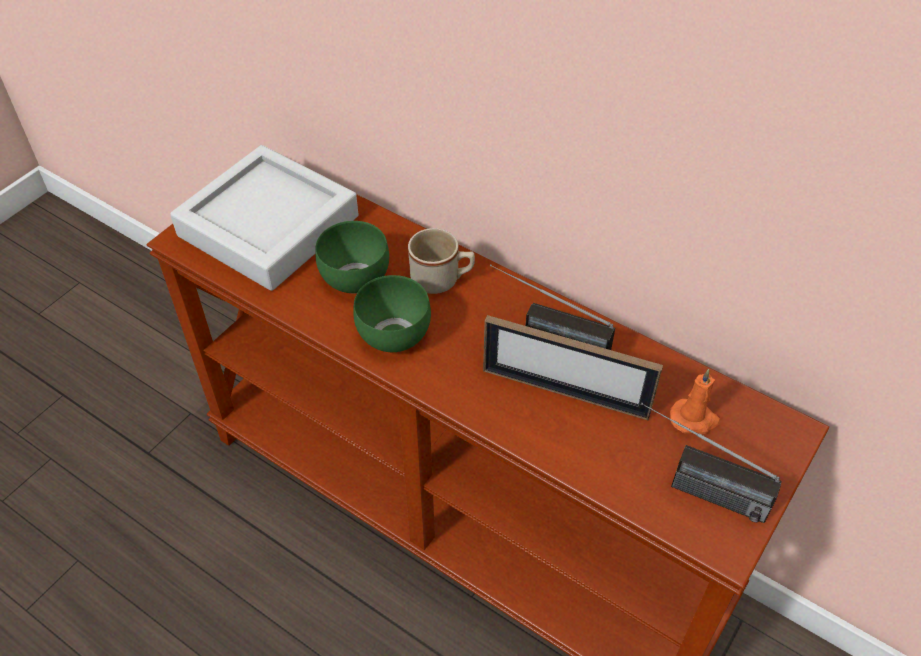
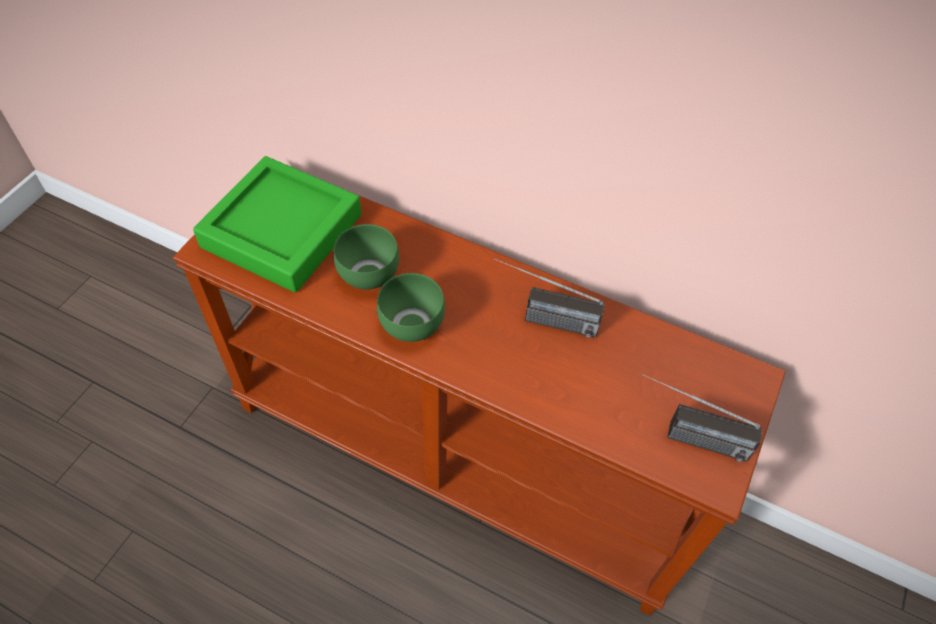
camera: 10 degrees left, 5 degrees up
(268, 226) = (282, 231): grey tray -> green tray
(442, 280) = (445, 269): beige mug -> none
(565, 392) = (566, 362): picture frame -> none
(694, 419) = (677, 375): orange candle -> none

